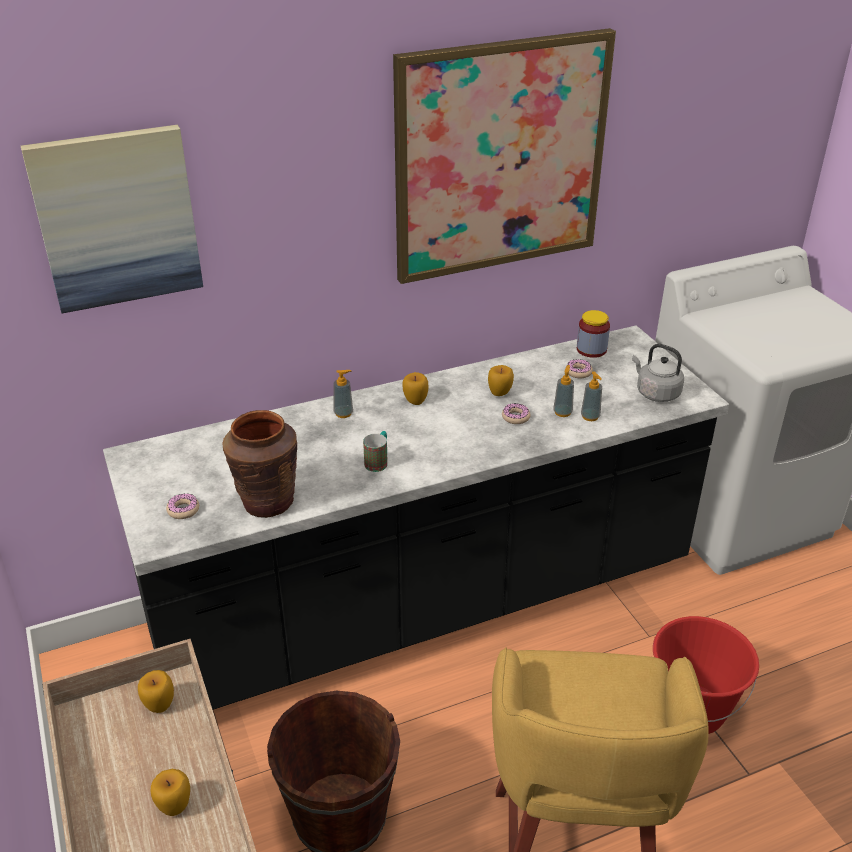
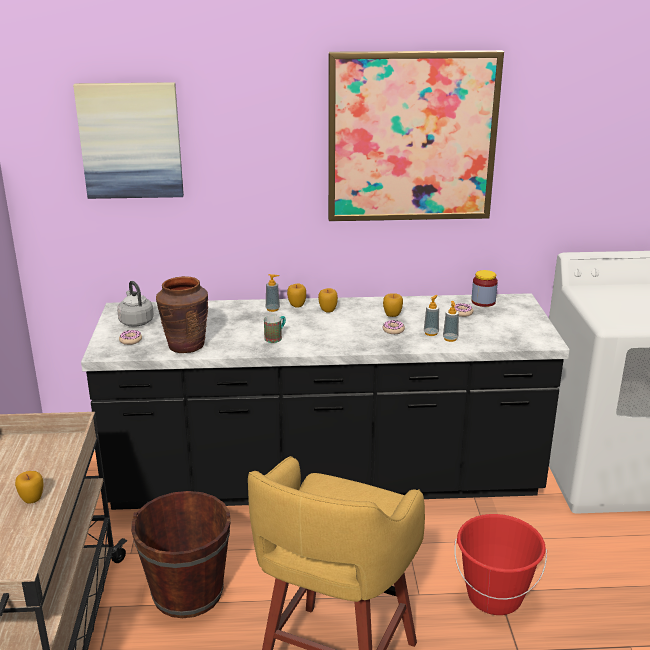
camera: 20 degrees right, 10 degrees down
(159, 705) = (59, 448): apple -> apple (297, 305)
(655, 393) = (513, 333): grey kettle -> grey kettle (136, 321)

